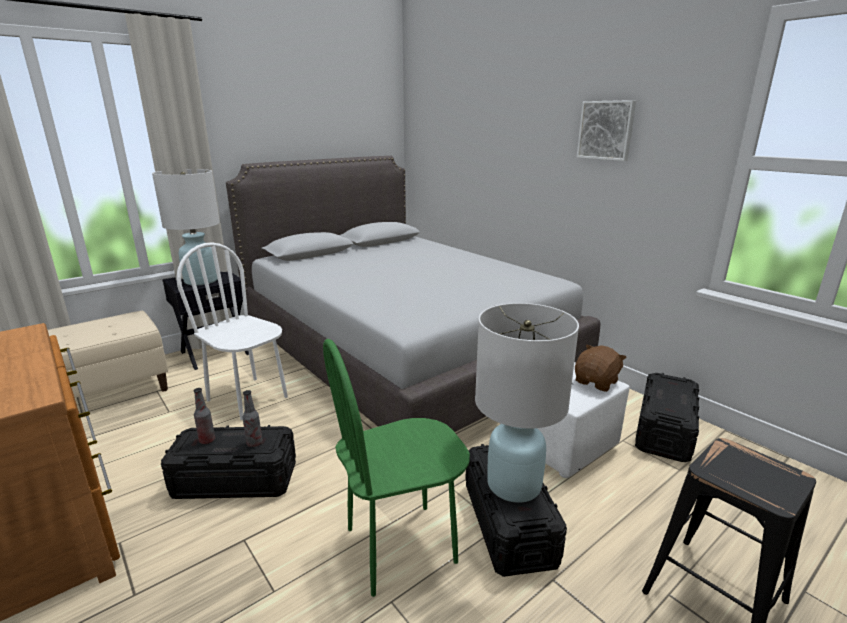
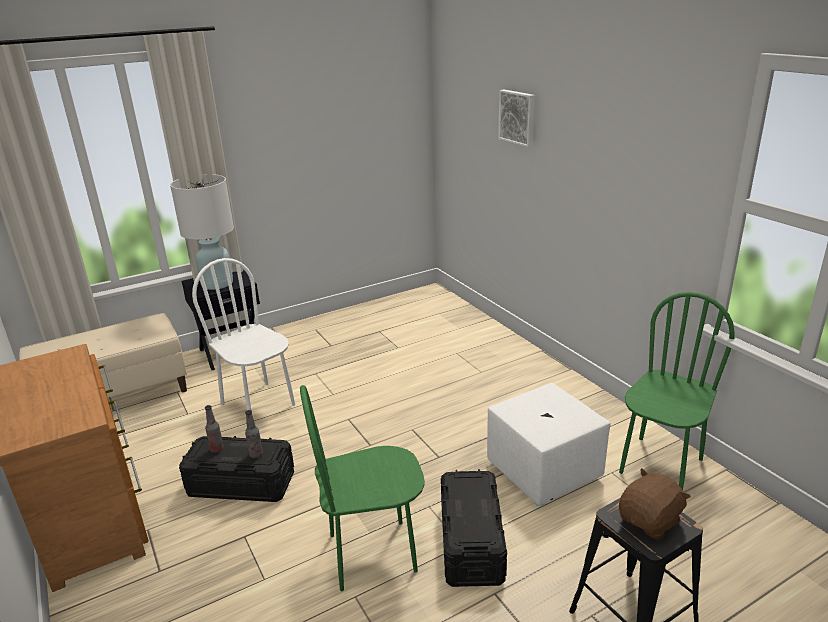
camera: 10 degrees right, 5 degrees up
(404, 354) = (417, 362): grey bed -> none
(514, 485) = (472, 510): white table lamp -> none
(596, 382) = (577, 417): brown plush toy -> brown plush toy (650, 521)
(606, 130) = (621, 147): picture -> picture (518, 117)
(664, 431) = (660, 465): black storage box -> green chair

